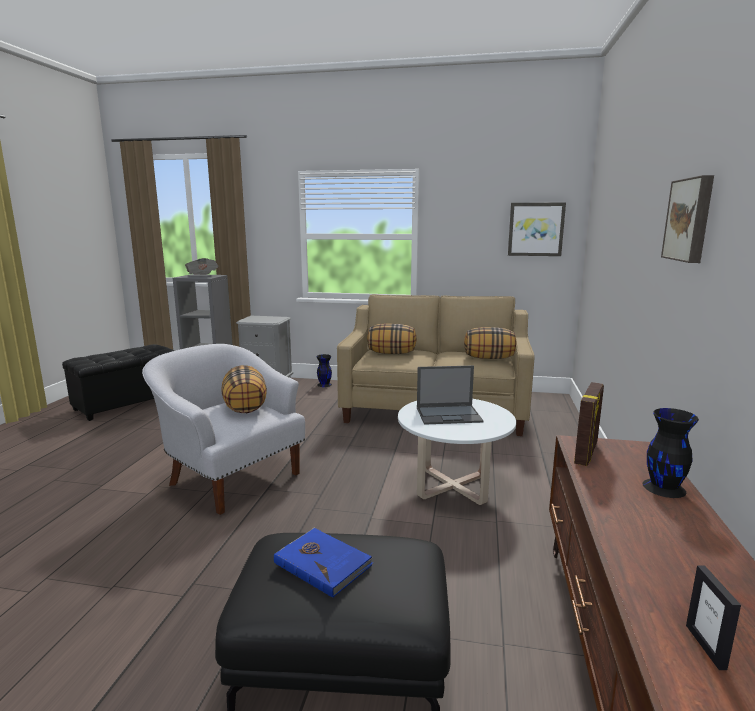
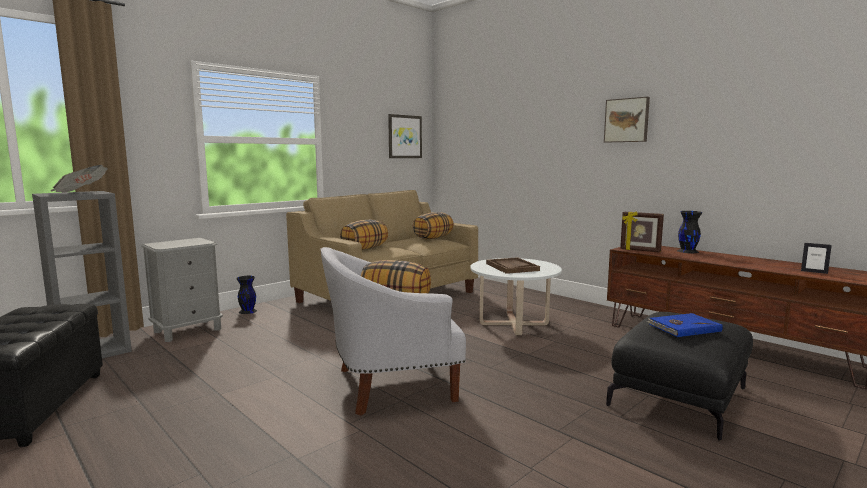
camera: 55 degrees left, 5 degrees down
(449, 415) = (512, 267): laptop -> brown tray
(587, 453) = (640, 250): picture frame -> picture frame turned 150 degrees clockwise

